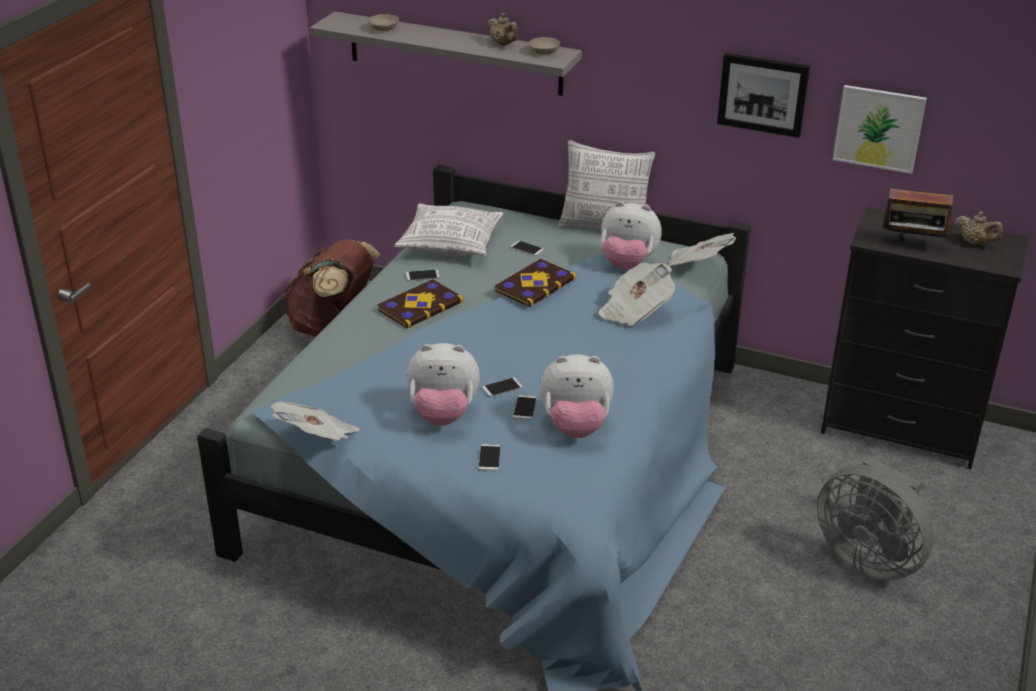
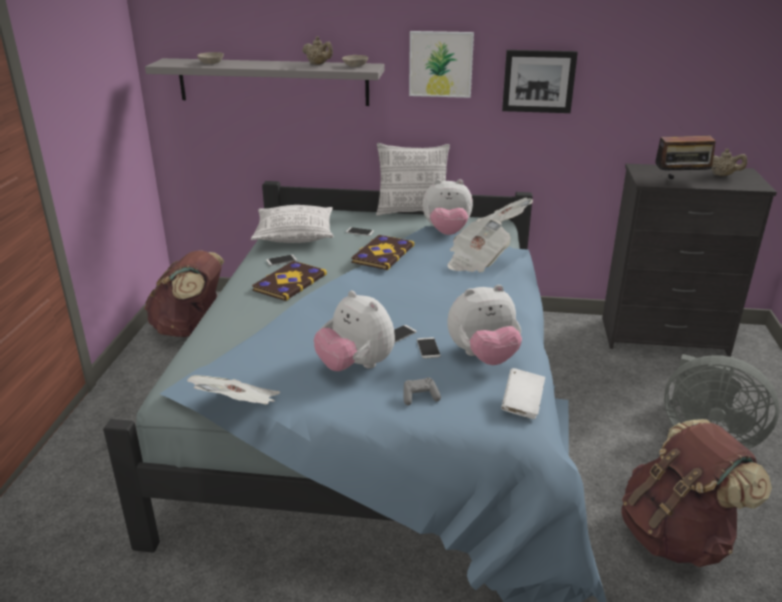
camera: 15 degrees left, 5 degrees down
(443, 415) = (355, 366): plush toy -> plush toy turned 60 degrees clockwise
(489, 458) = (420, 397): phone -> grey game controller
(585, 482) = (522, 404): none -> white book
(762, 652) = (676, 536): none -> brown backpack
(878, 128) = (633, 97): picture -> picture (440, 64)

